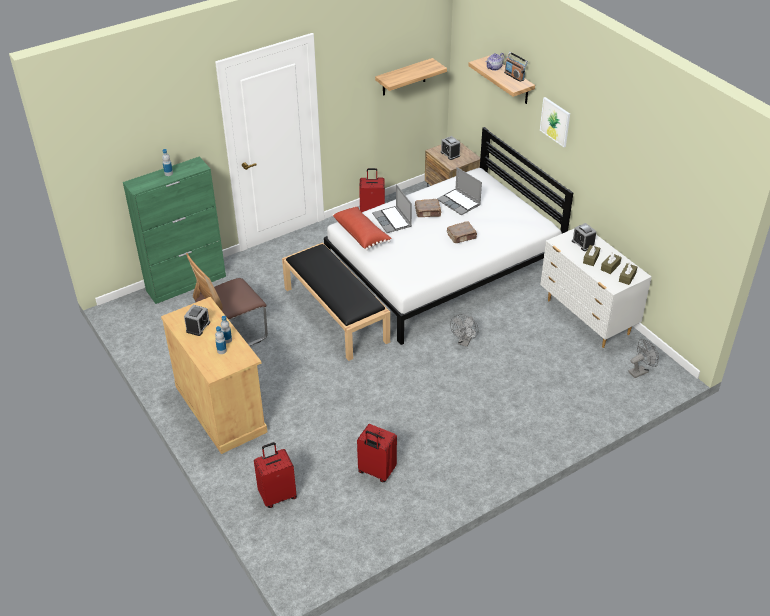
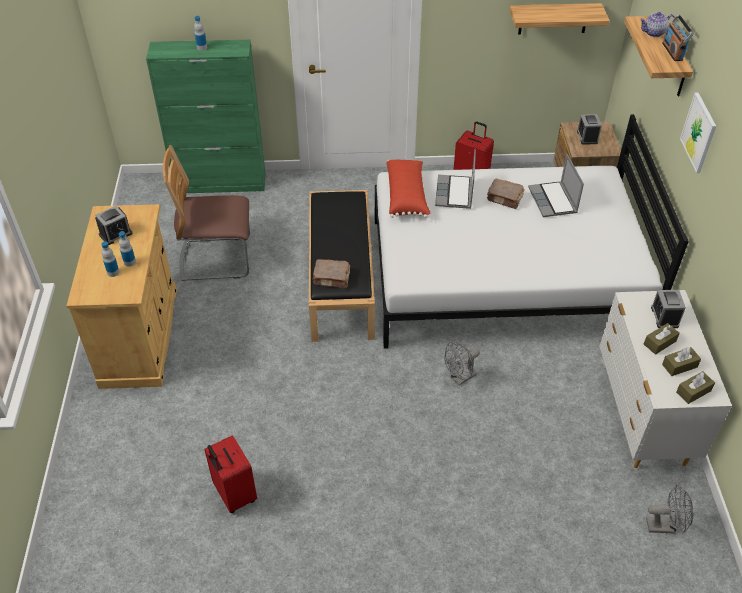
camera: 30 degrees right, 5 degrees up
(277, 495) = (111, 468): red suitcase -> none
(462, 236) = (522, 244): brown book -> brown book (332, 279)

